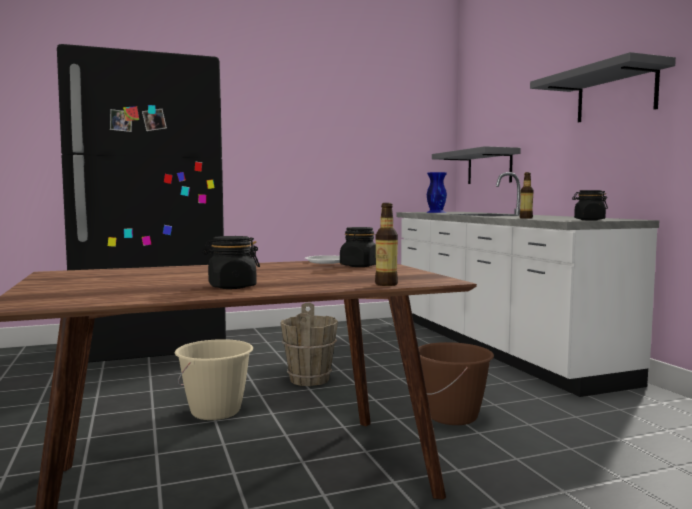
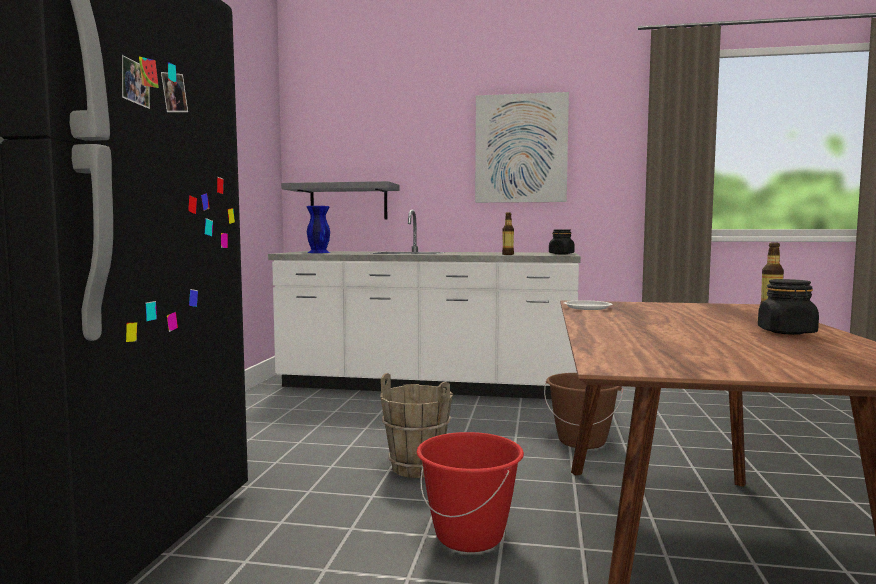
camera: 60 degrees left, 0 degrees up
(216, 411) = (469, 535): beige bucket -> red bucket
(359, 266) = (631, 306): black jar -> none
(616, 94) = (521, 148): grey shelf -> picture

